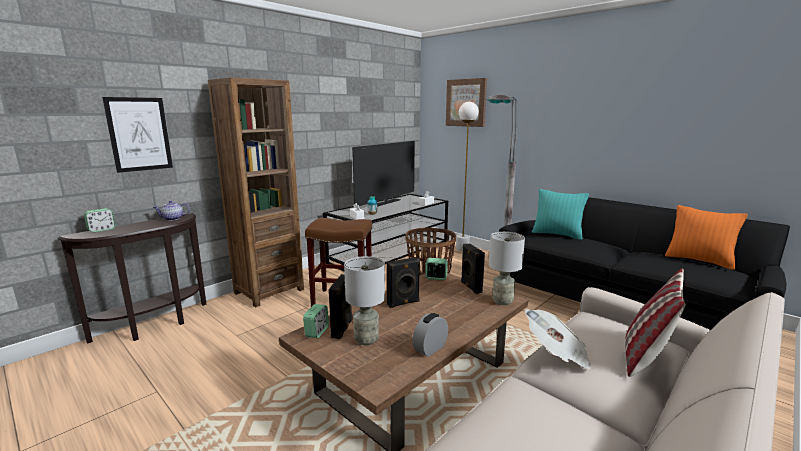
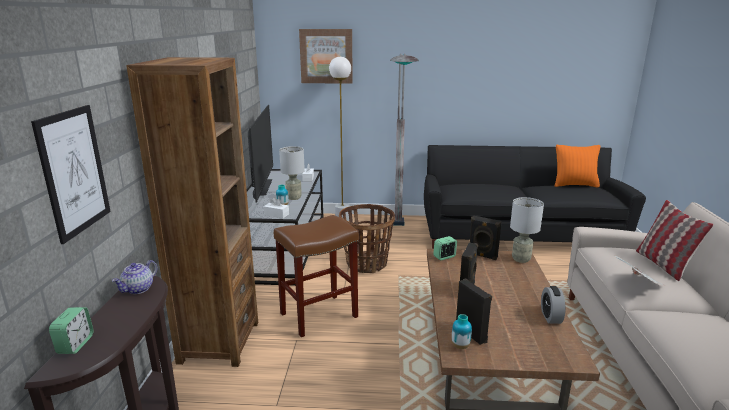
camera: 40 degrees left, 5 degrees up
(317, 332) = (460, 346): alarm clock -> vase
(366, 340) = (505, 333): grey table lamp -> grey table lamp (294, 198)
(557, 234) = (469, 186): turquoise pillow -> none

